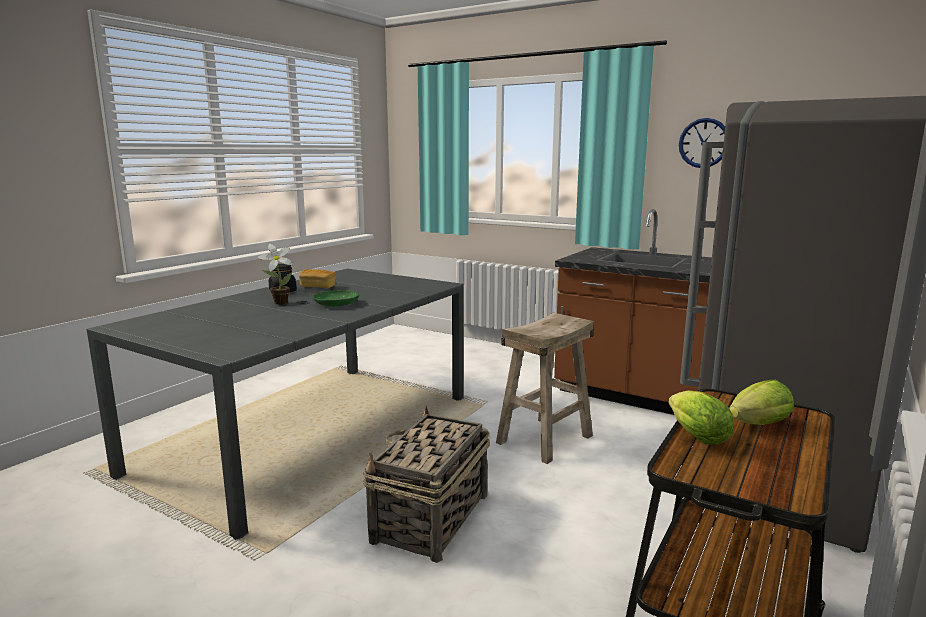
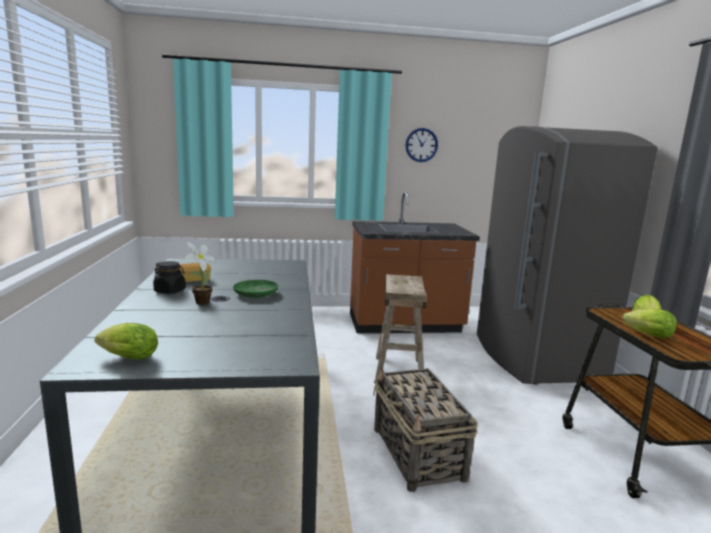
camera: 40 degrees left, 0 degrees up
(149, 327) = (126, 358): none -> lettuce

